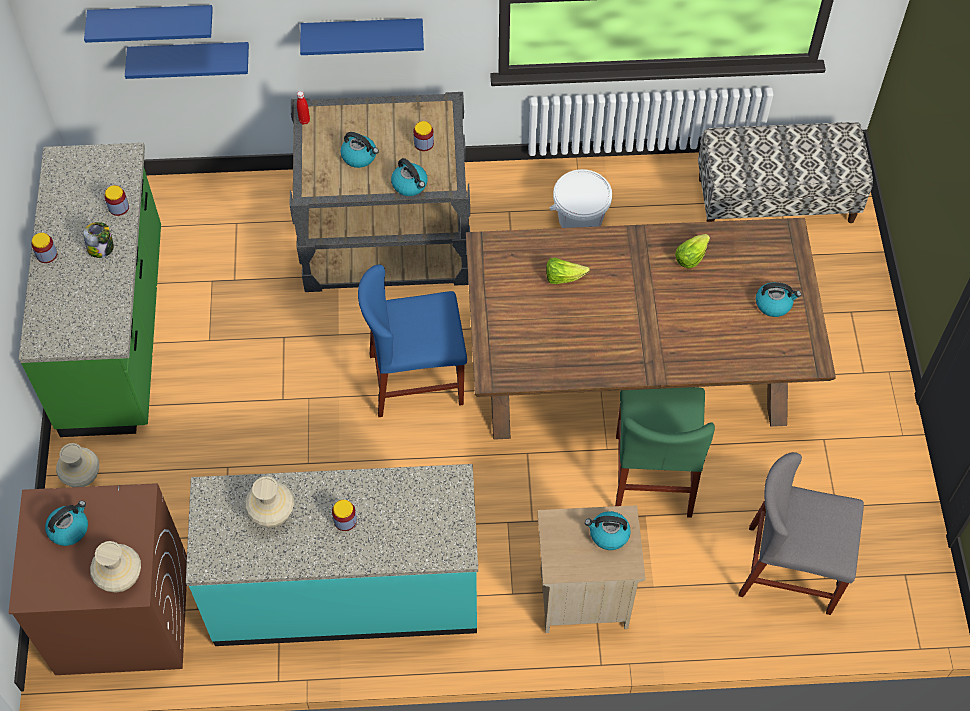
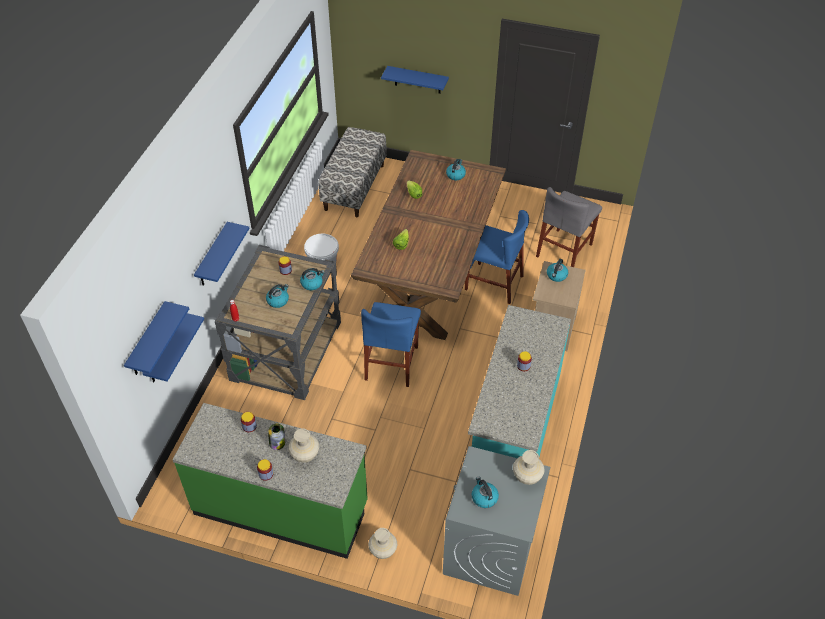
camera: 70 degrees left, 10 degrees down
(121, 615) = (490, 549): brown washing machine -> grey washing machine
(272, 513) = (507, 397): beige vase -> beige vase (305, 455)
(653, 475) = (493, 283): green chair -> blue chair
(935, 150) = (417, 80): none -> blue shelf

